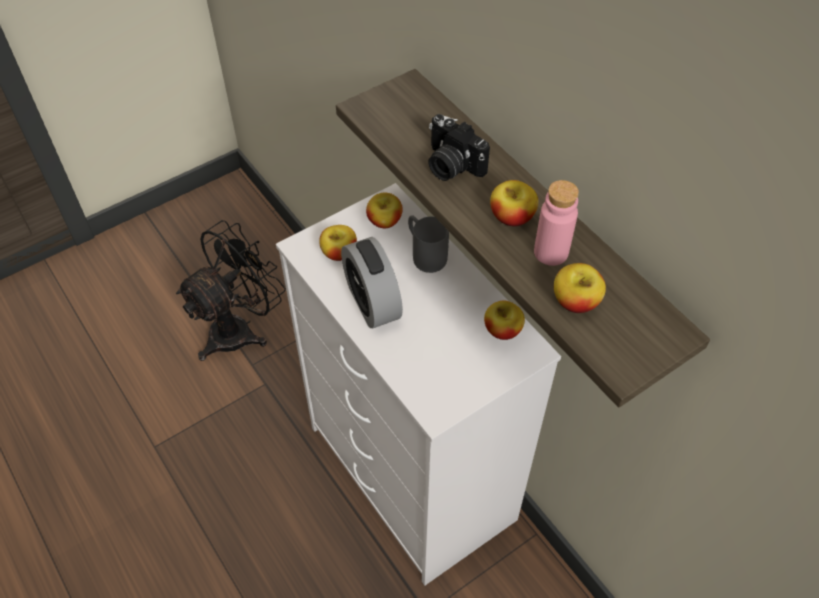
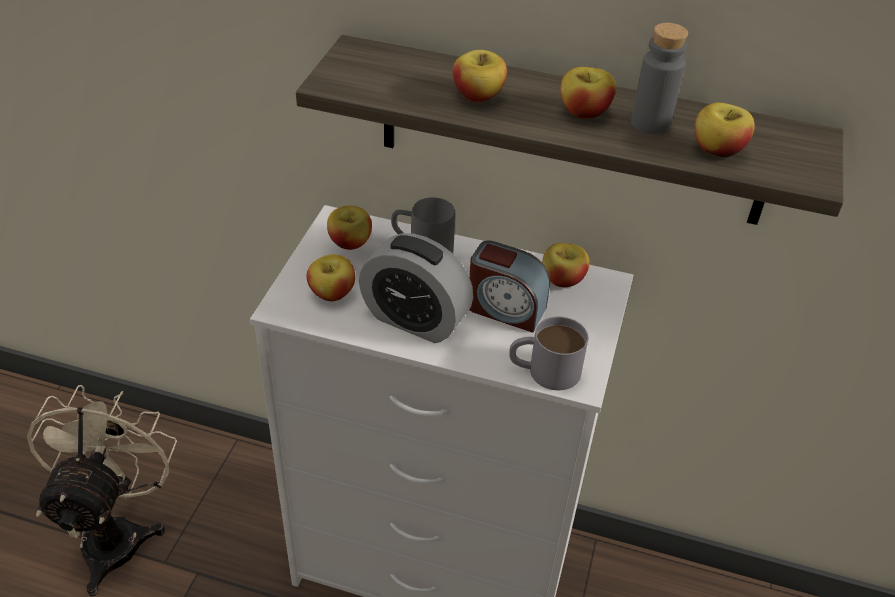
camera: 40 degrees left, 10 degrees down
(240, 329) = (117, 533): black fan -> beige fan
(420, 389) = (544, 370): none -> grey mug
(439, 329) = (505, 308): none -> alarm clock
(451, 165) = (478, 95): camera -> apple
(551, 252) = (650, 123): pink bottle -> grey bottle

